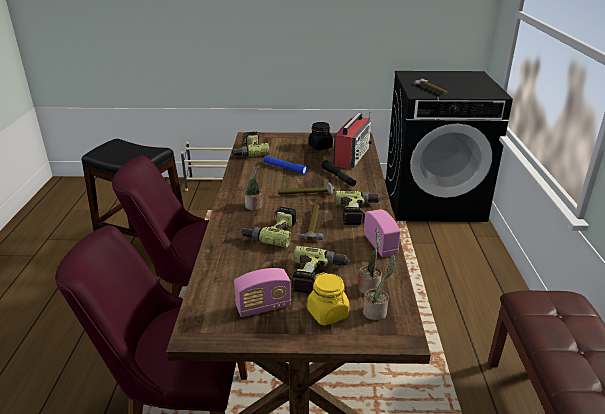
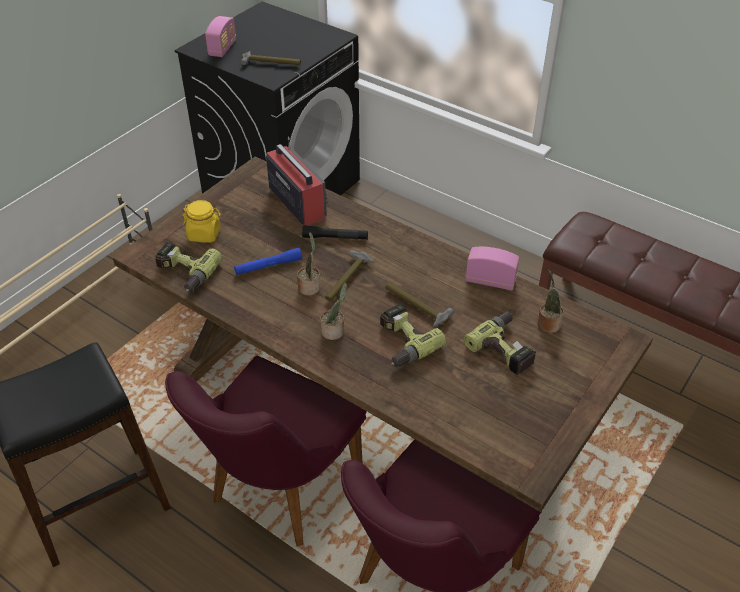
camera: 55 degrees left, 15 degrees up
(263, 307) = (525, 407): radio -> radio (222, 48)
(320, 146) = (244, 212): black jar -> none
(328, 314) = (565, 369): yellow jar -> yellow jar (204, 234)
(358, 213) = (422, 263): power drill -> none
(376, 312) = (584, 338): potted plant -> potted plant (309, 286)

